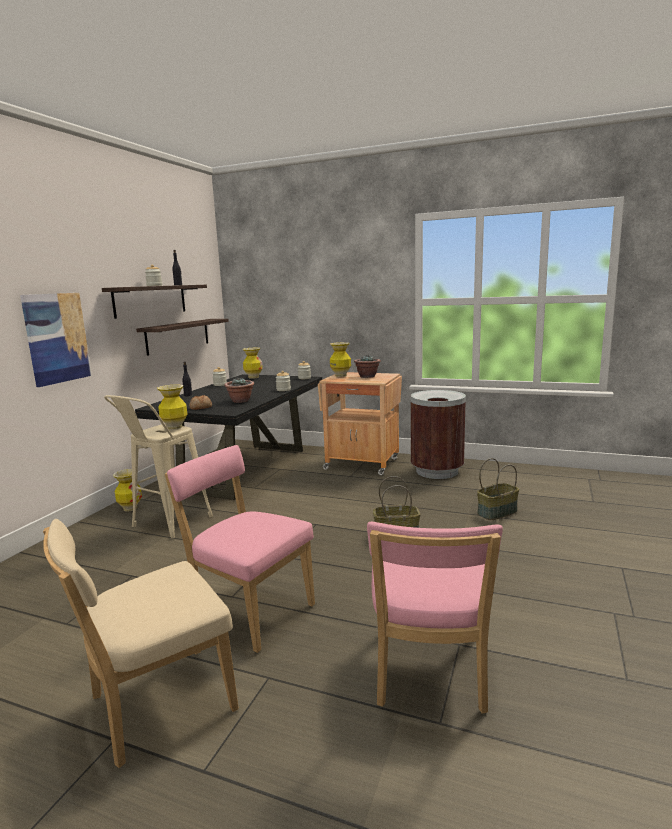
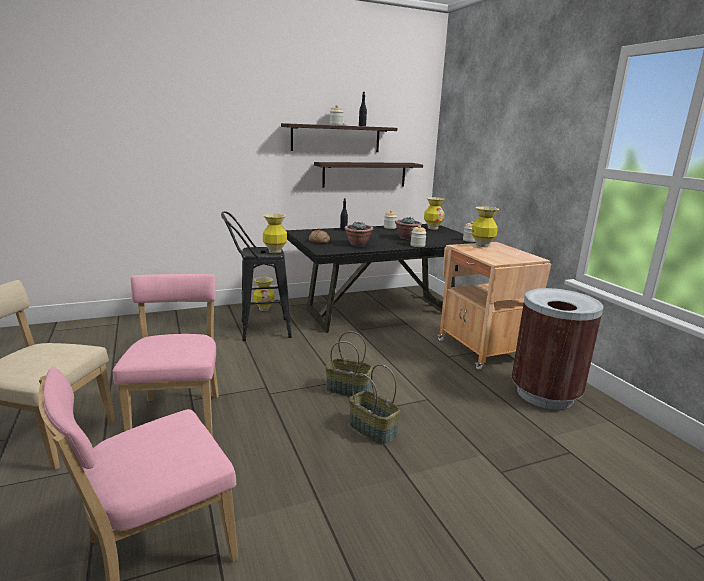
camera: 45 degrees right, 5 degrees up
(57, 338) = (229, 160): picture -> none
(166, 525) = (258, 330): beige stool -> black stool
(367, 376) = (503, 253): potted plant -> potted plant (407, 238)
(497, 512) = (518, 473): basket -> basket (348, 389)

